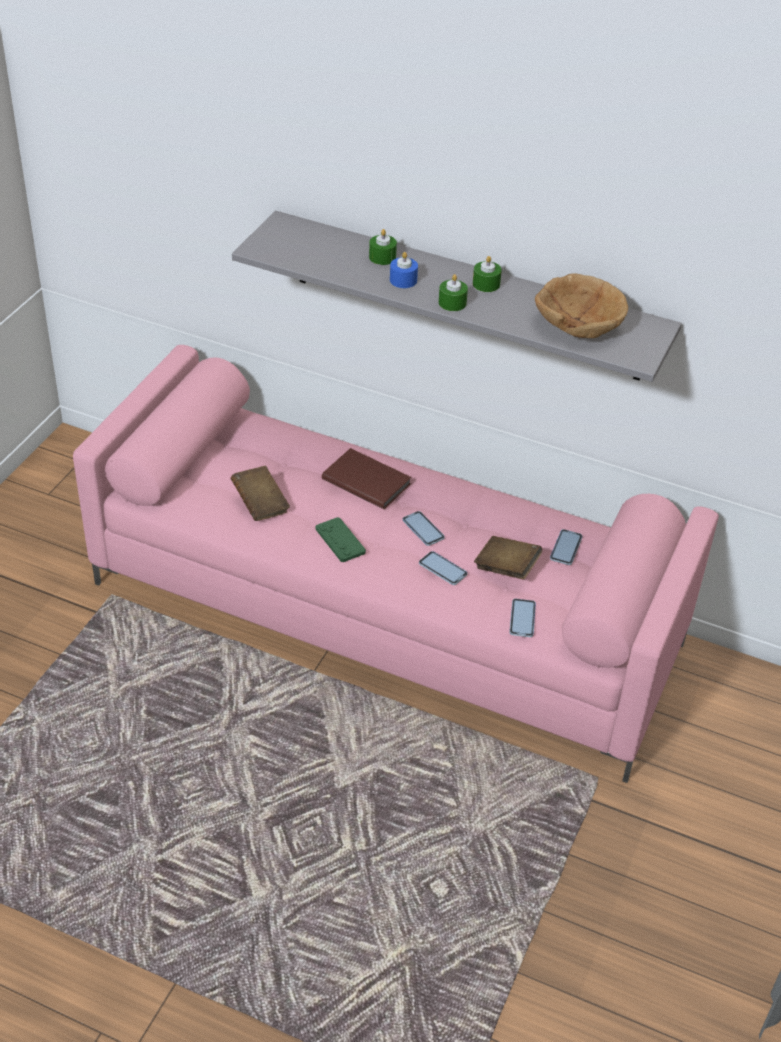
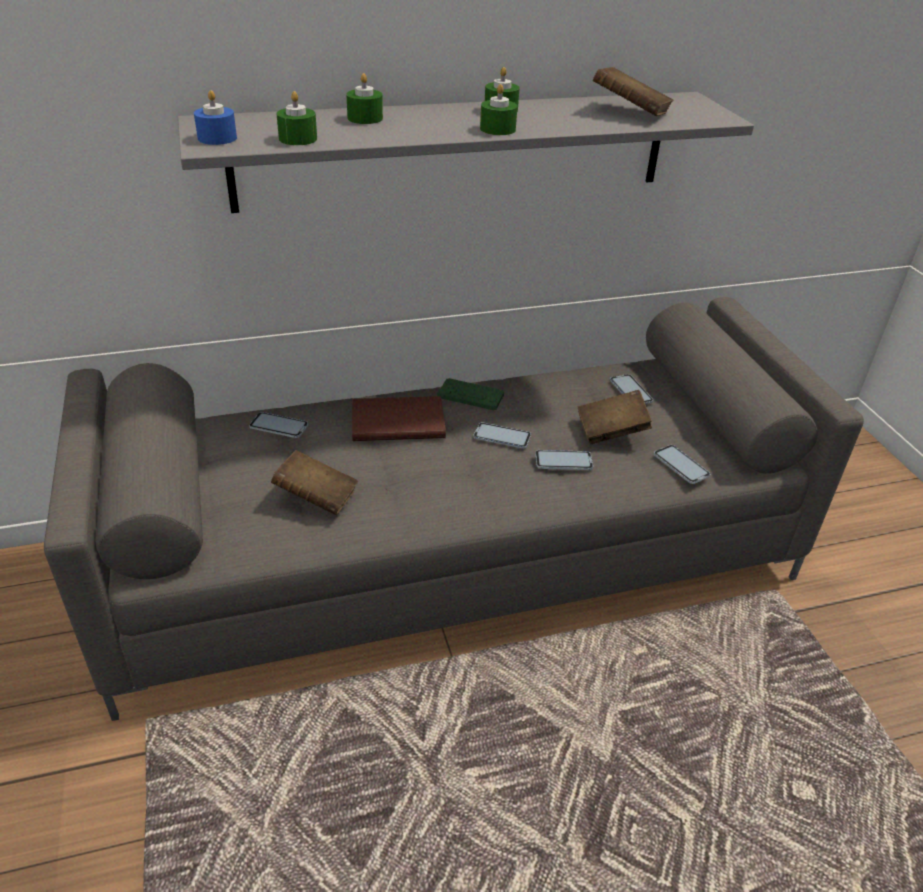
camera: 40 degrees left, 5 degrees down
(289, 444) = (279, 426): none -> phone
(315, 262) = (298, 138): none -> green candle
(340, 540) = (440, 488): green game controller -> green game controller (470, 395)
(388, 613) = (458, 558): pink sofa -> grey sofa
(403, 280) = (418, 127): blue candle -> blue candle (217, 138)
(577, 324) = (629, 112): brown bowl -> brown book

